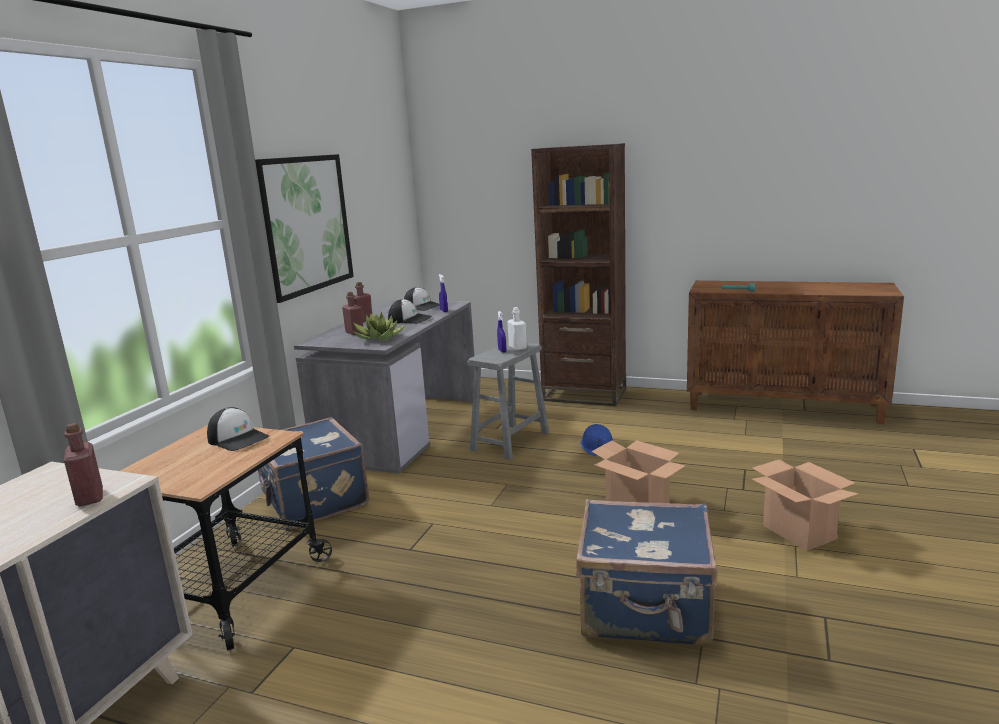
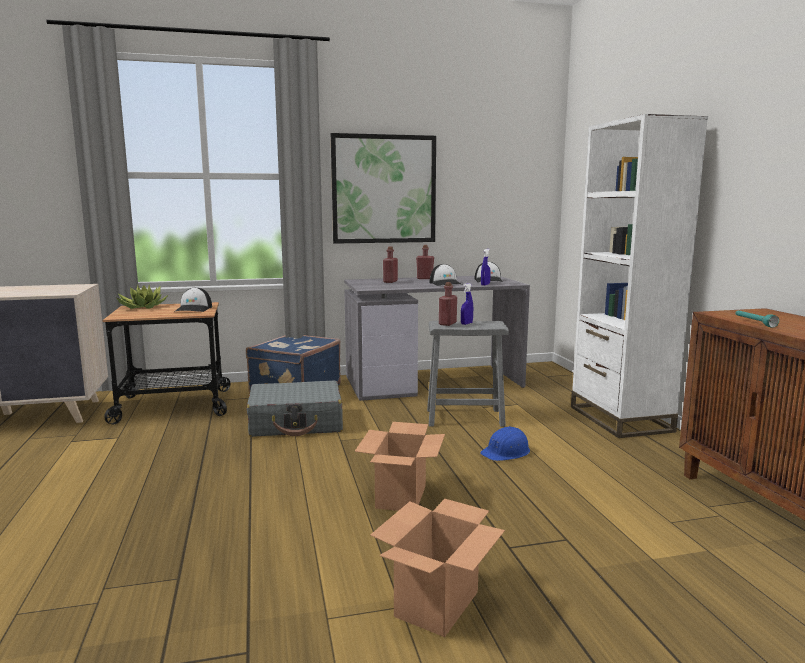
camera: 55 degrees right, 5 degrees down
(90, 498) = (46, 293): red bottle -> red bottle (447, 324)
(379, 338) = (384, 286): potted plant -> potted plant (141, 307)
(414, 518) = (296, 423): none -> grey suitcase
(517, 347) = (483, 325): white bottle -> none
(584, 394) = (620, 419): brown bookcase -> white bookcase
(646, 610) = (211, 541): blue suitcase -> none

